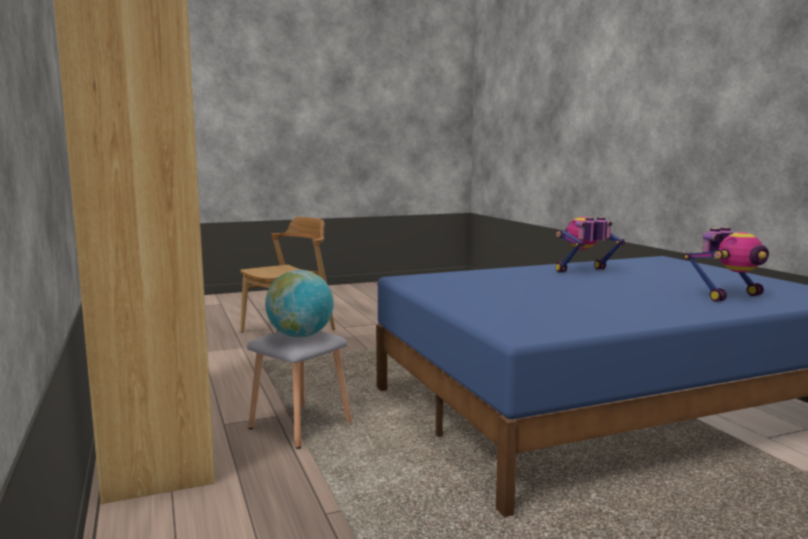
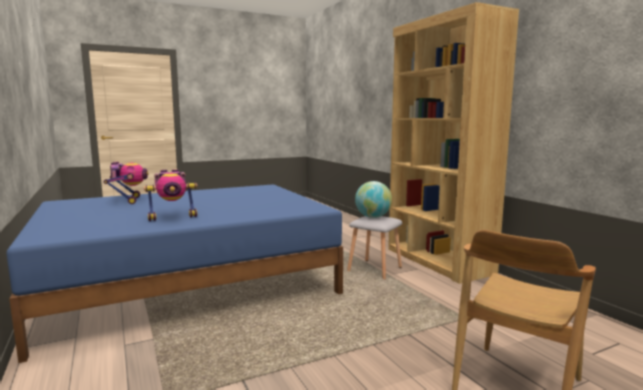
camera: 175 degrees right, 0 degrees up
(728, 296) = (128, 200): toy robot -> toy robot turned 105 degrees clockwise

